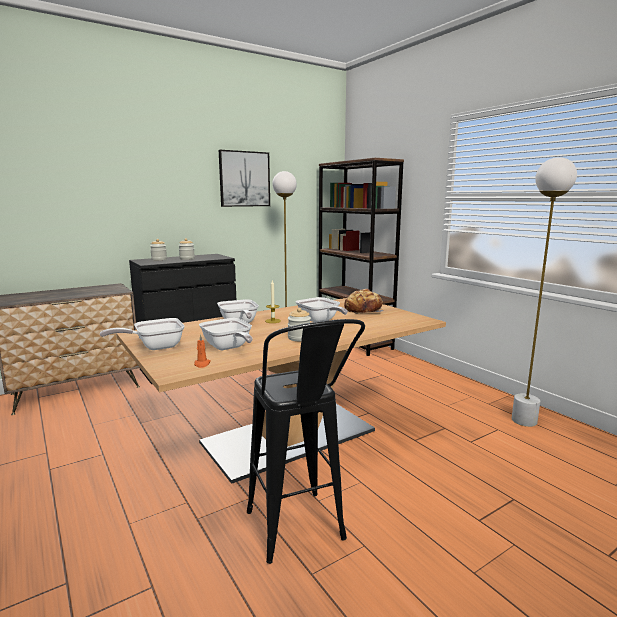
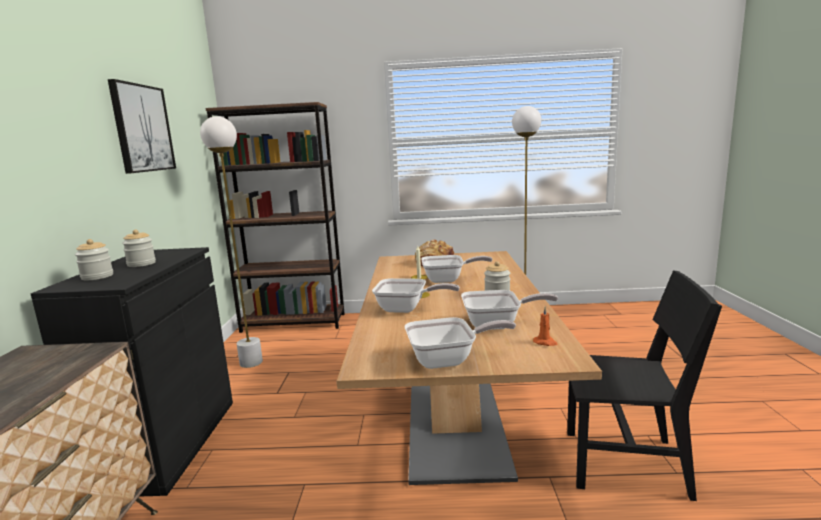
camera: 55 degrees left, 0 degrees up
(154, 347) = (448, 360): frying pan -> frying pan turned 105 degrees counterclockwise
(300, 536) = (625, 463): black stool -> black chair

